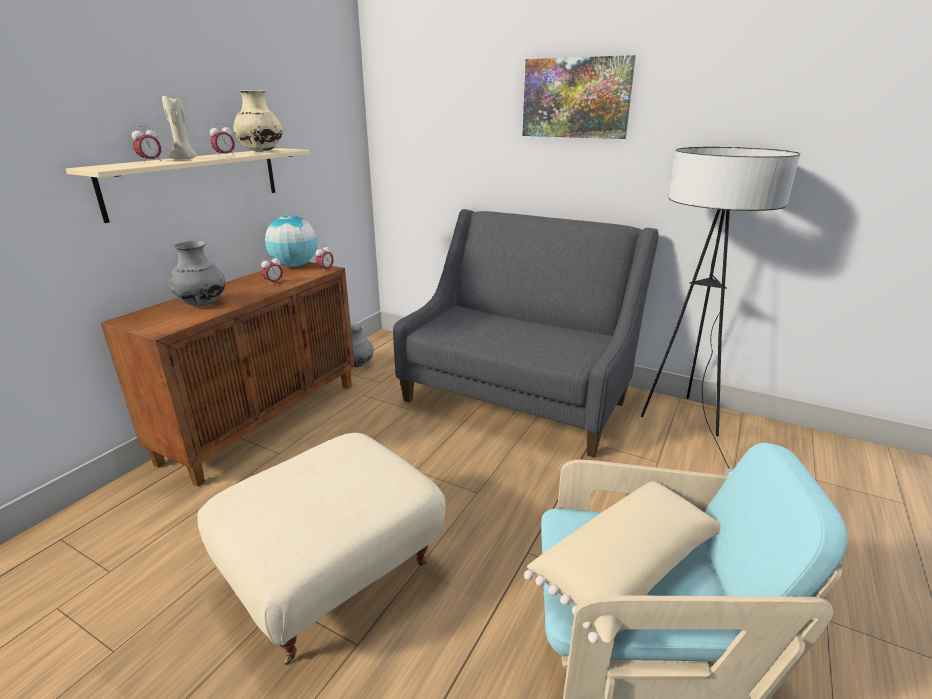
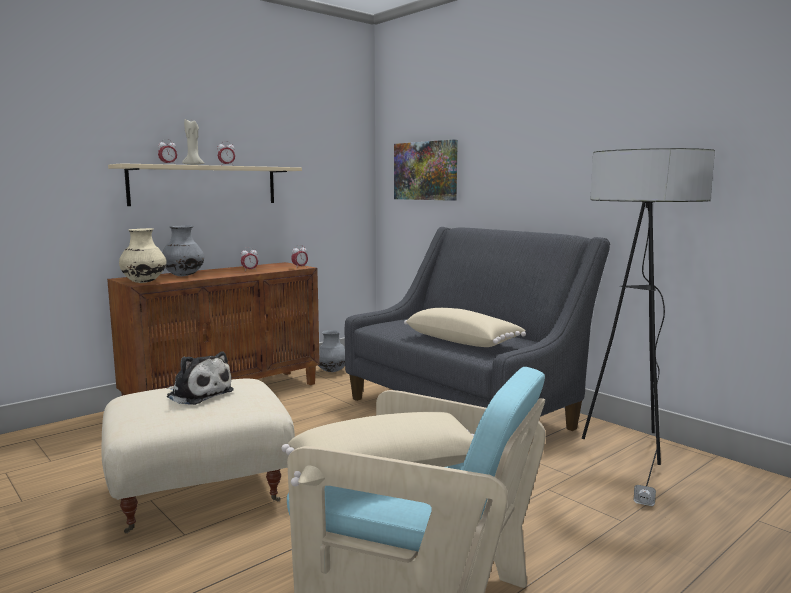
camera: 20 degrees right, 15 degrees down
(261, 151) = (261, 166): beige vase -> beige vase (144, 282)
(295, 265) = (279, 264): globe -> none
(321, 481) = (198, 394): none -> plush toy
(533, 343) = (463, 341): none -> beige pillow
(576, 98) = (534, 120): picture -> picture (425, 171)

